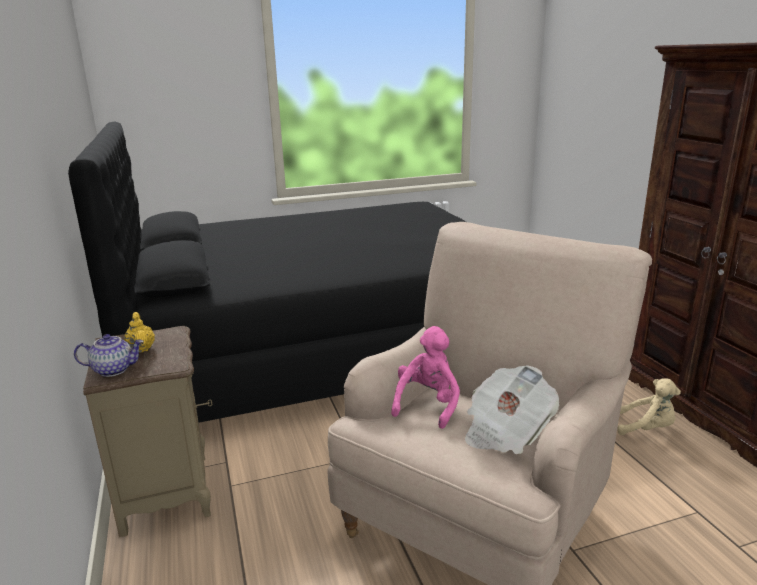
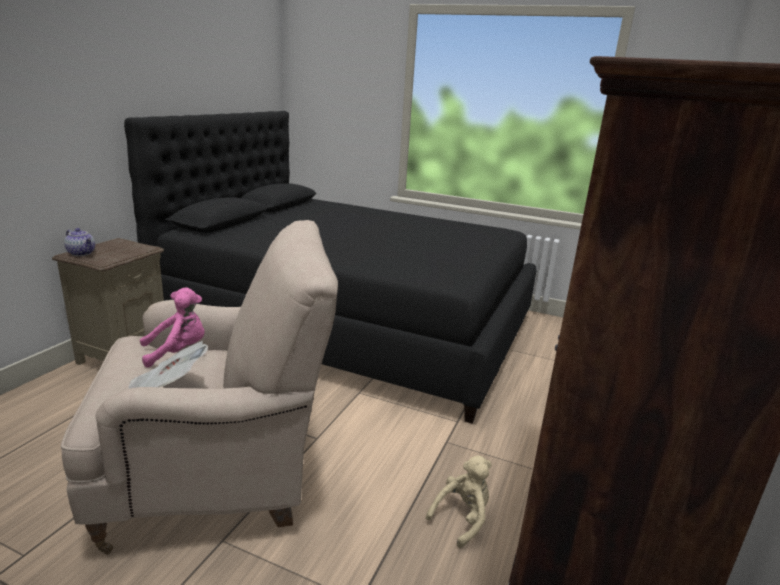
camera: 40 degrees right, 0 degrees up
(141, 348) = (116, 249): yellow teapot -> none
(647, 428) = (462, 518): beige plush toy -> beige plush toy turned 105 degrees counterclockwise

